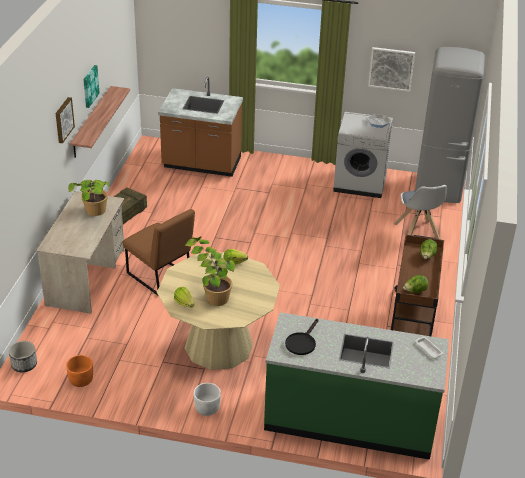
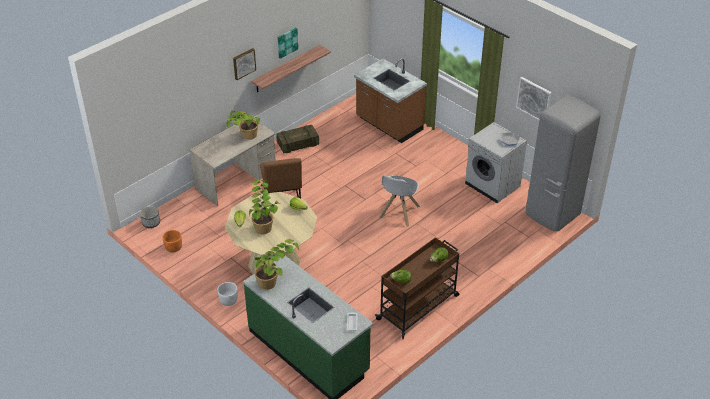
camera: 35 degrees right, 5 degrees up
(302, 342) = (276, 280): black frying pan -> potted plant
(417, 234) = (495, 243): chair -> chair (398, 213)

